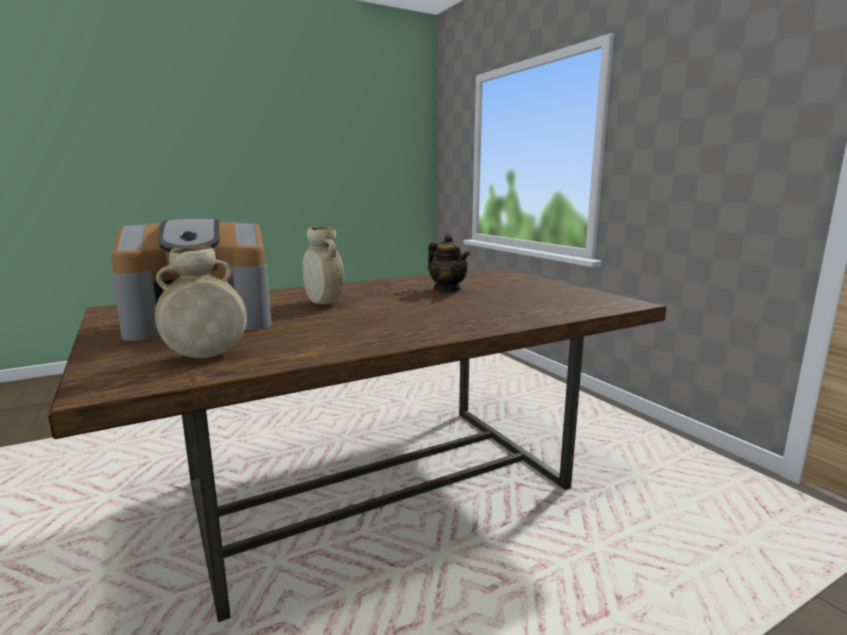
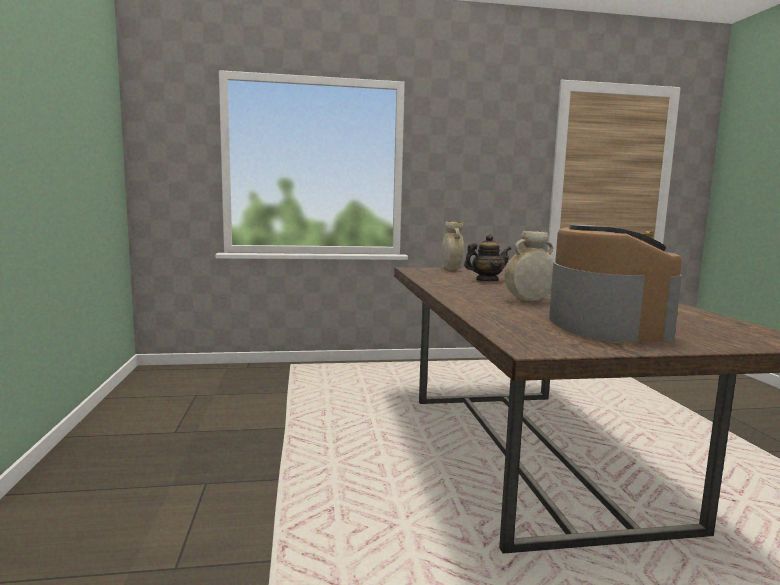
camera: 70 degrees left, 5 degrees down
(206, 356) = (706, 325): beige vase -> beige vase (451, 269)

